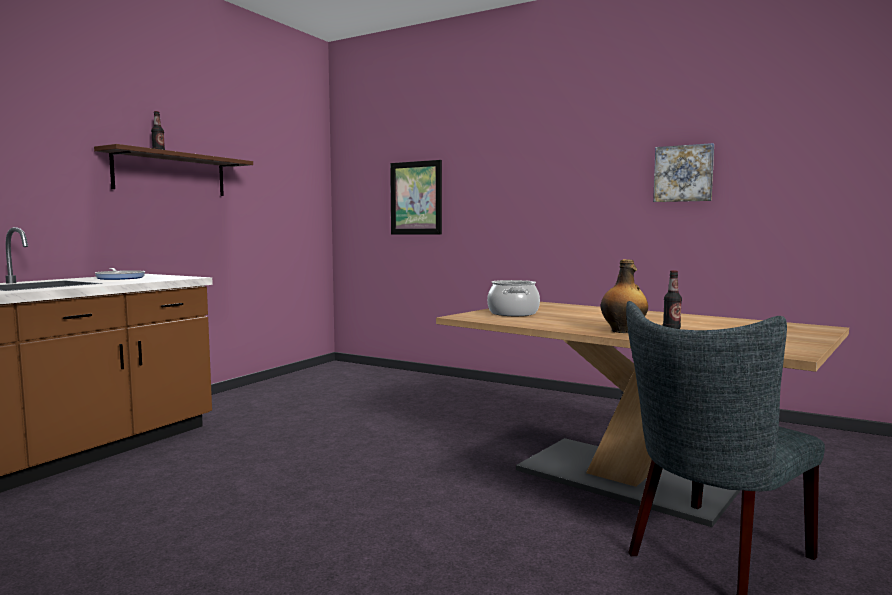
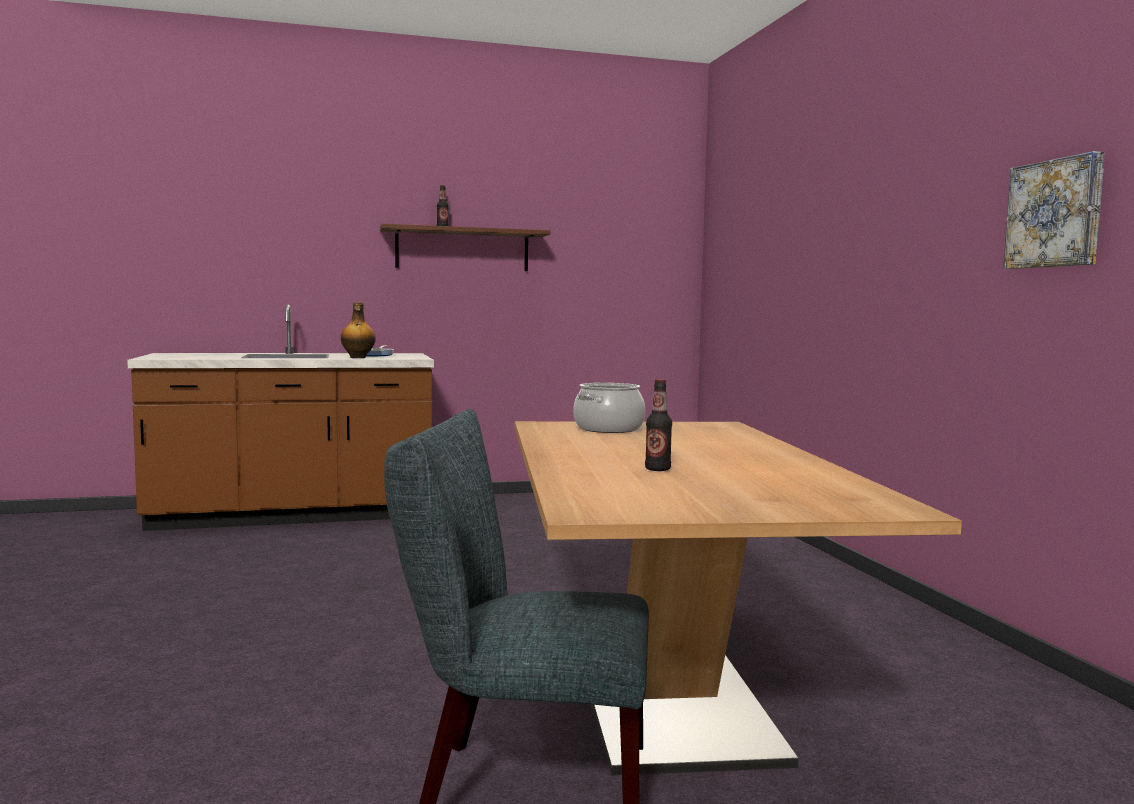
camera: 45 degrees right, 0 degrees up
(416, 198) = (764, 268): picture -> none
(623, 331) = (583, 461): bottle -> bottle (358, 357)

